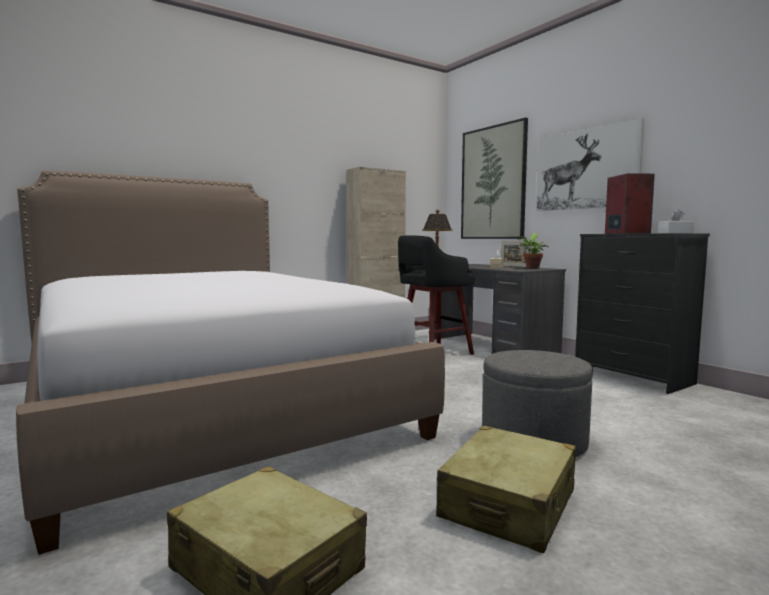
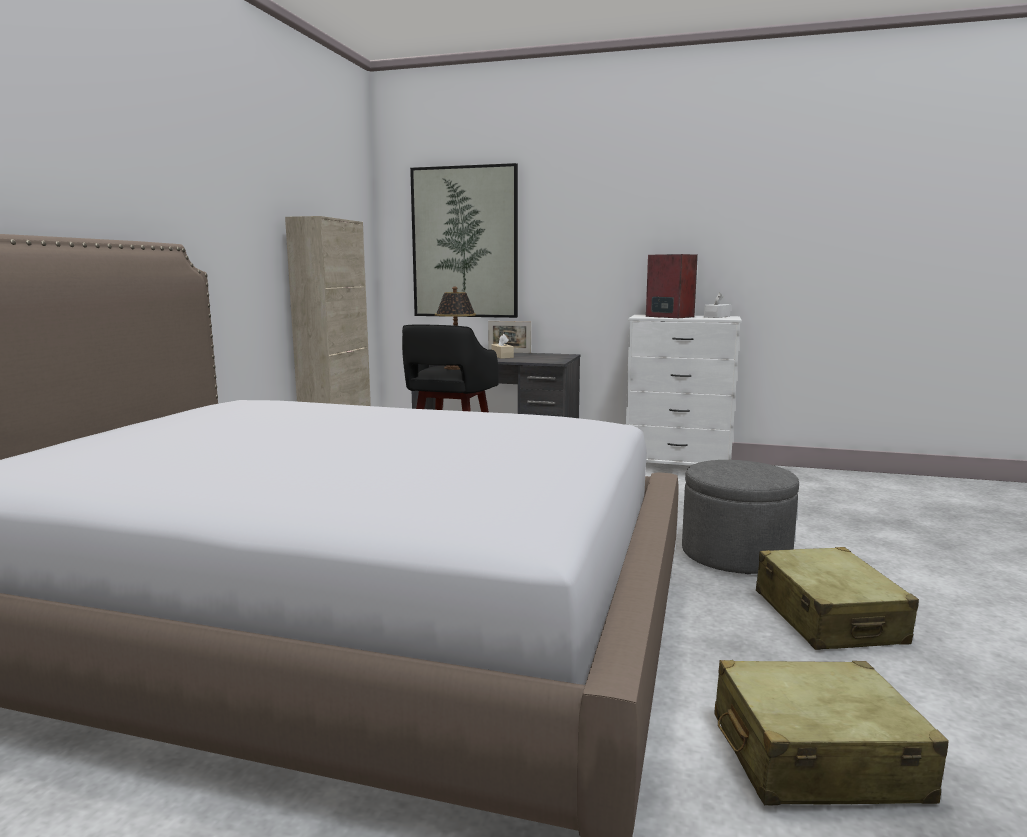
camera: 40 degrees left, 5 degrees up
(532, 268) = (544, 355): potted plant -> none
(586, 169) = (601, 238): picture -> none
(632, 377) = (677, 466): black dresser -> white dresser

